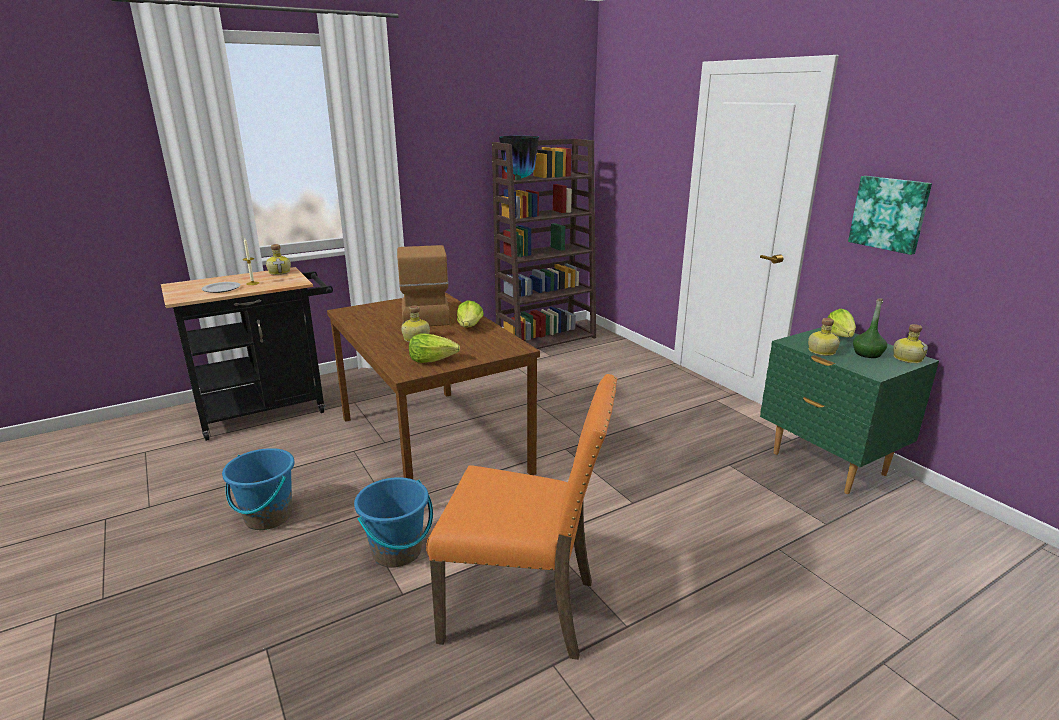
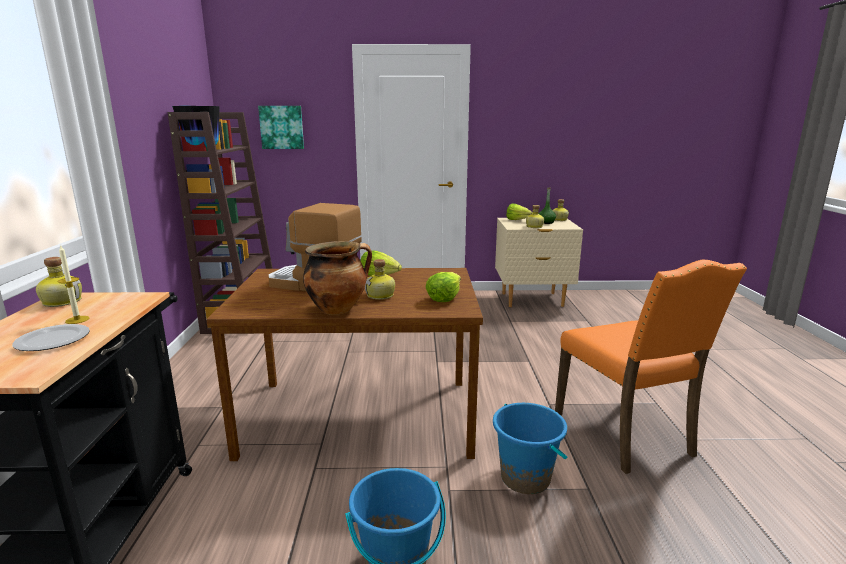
camera: 60 degrees left, 5 degrees down
(372, 335) = (338, 309): none -> cooking pot
(523, 608) = (626, 434): orange chair -> orange chair turned 120 degrees clockwise
(827, 464) = (532, 300): green nightstand -> beige nightstand
(889, 213) = (522, 141): picture -> picture (282, 127)

